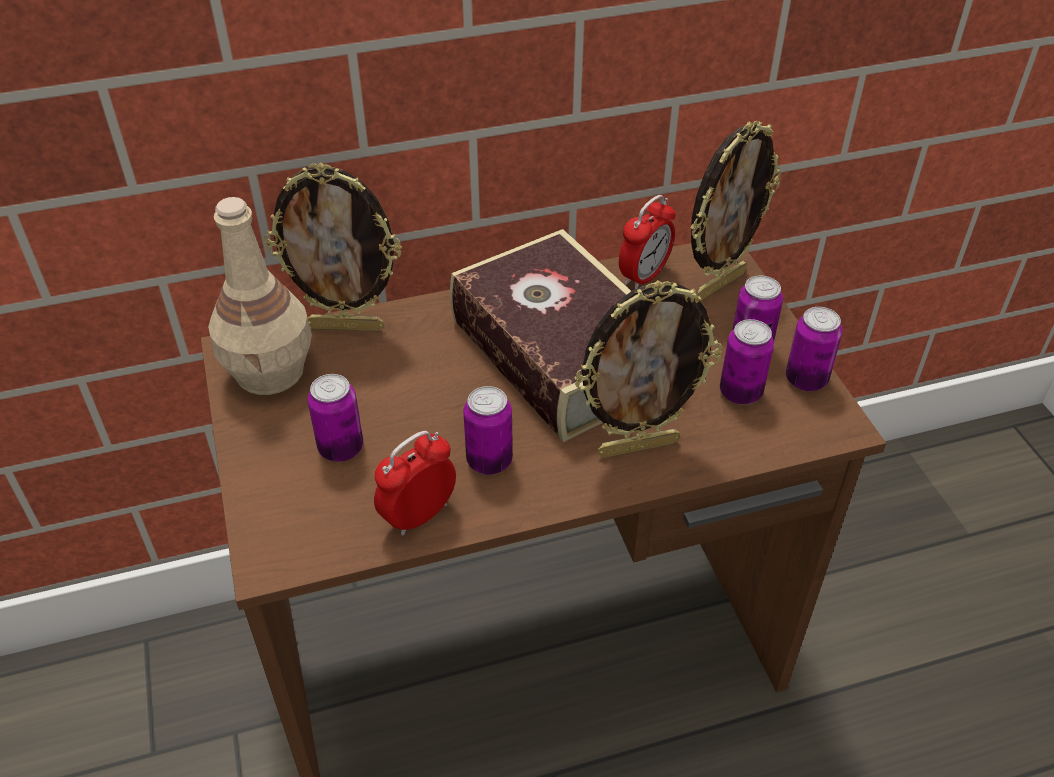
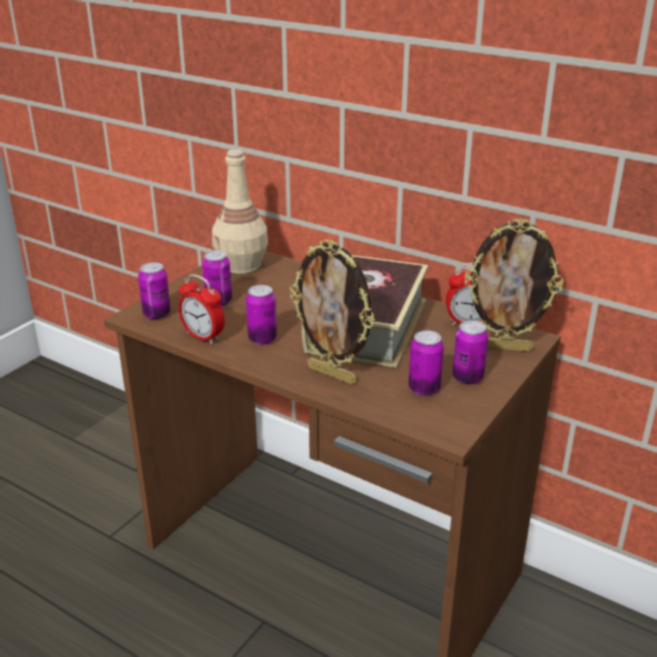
camera: 50 degrees right, 15 degrees down
(347, 326) = (297, 268): picture frame -> none
(419, 516) = (203, 337): alarm clock -> alarm clock turned 150 degrees counterclockwise
(806, 379) = (471, 406): can -> can (157, 314)

